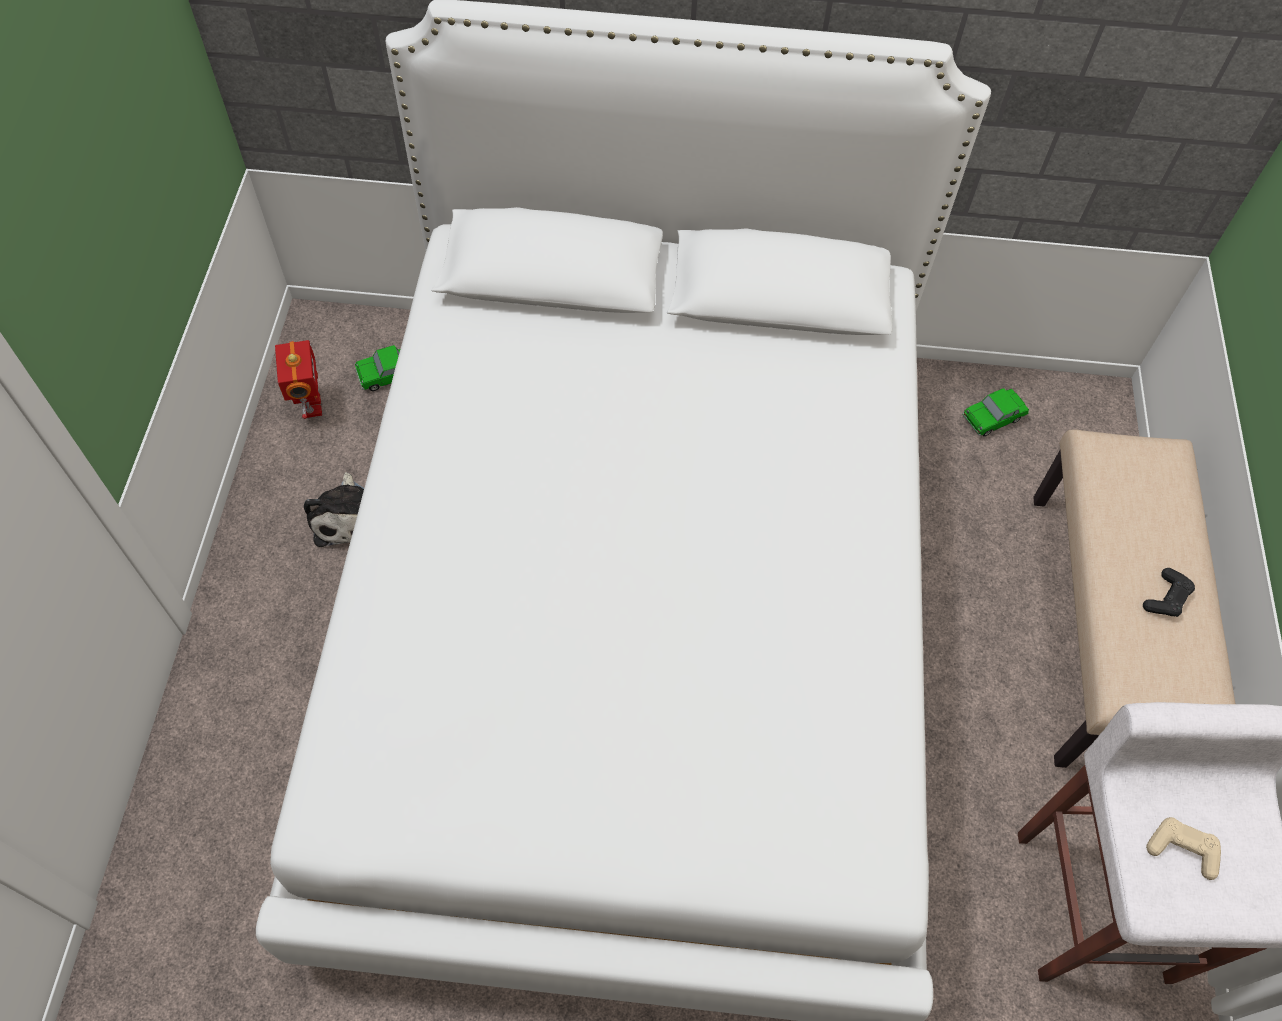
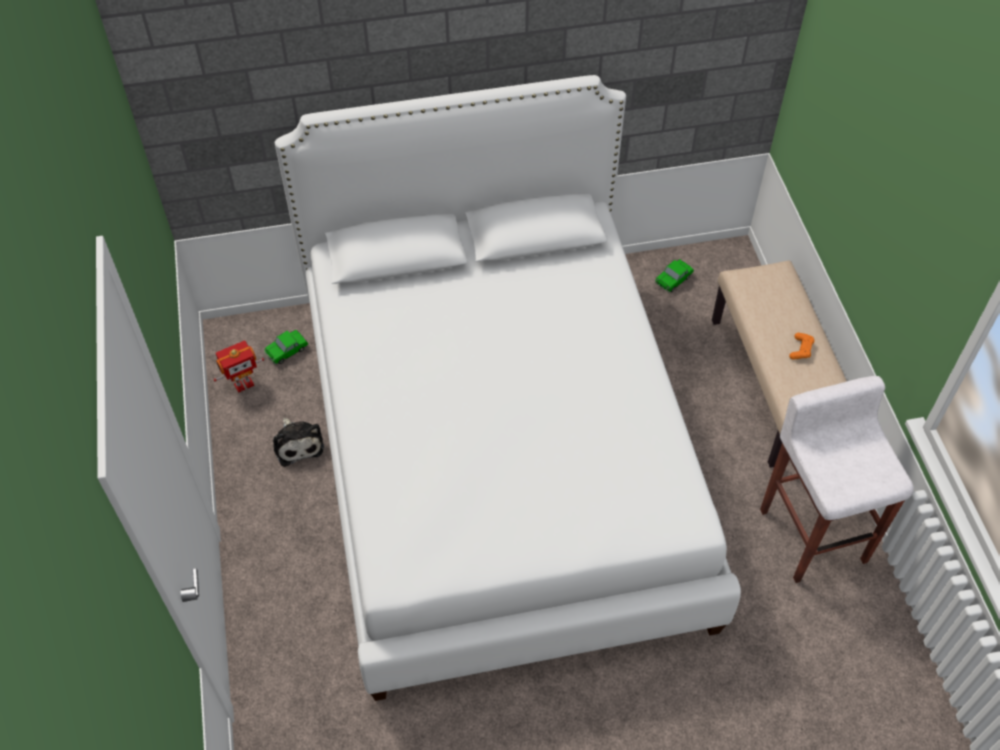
camera: 15 degrees left, 5 degrees down
(310, 406) = (243, 384): toy robot -> toy robot turned 90 degrees clockwise
(1166, 598) = (801, 349): black game controller -> orange game controller
(1181, 849) = (841, 465): beige game controller -> none

